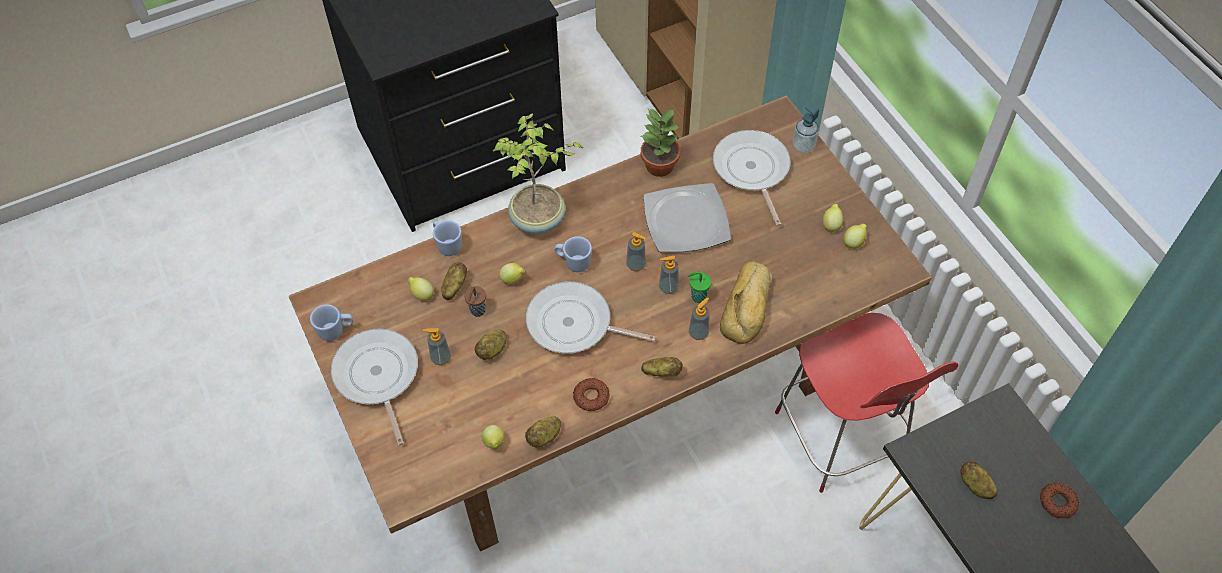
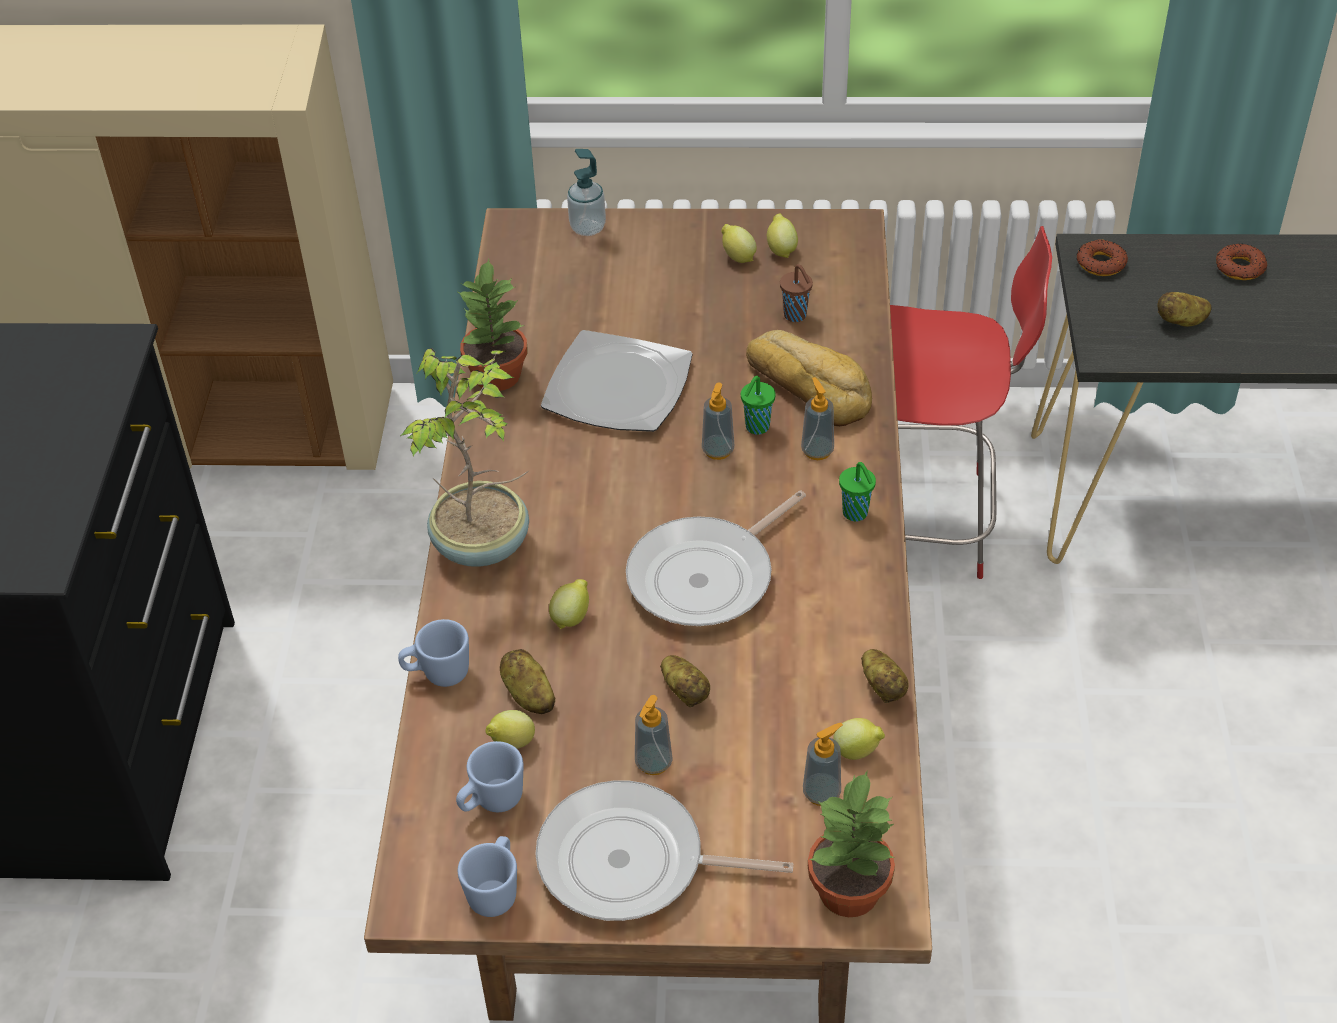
camera: 60 degrees left, 10 degrees down
(404, 476) = (847, 892): none -> potted plant
(477, 311) = (598, 683): brown cup -> brown cup (796, 316)
(573, 262) = (594, 535): blue mug -> blue mug (491, 802)
(591, 397) = (848, 606): donut -> donut (1100, 263)
(636, 265) = (652, 469): soap dispenser -> soap dispenser (821, 793)
(662, 372) = (856, 514): potato -> green cup
(752, 170) = (586, 290): frying pan -> none

